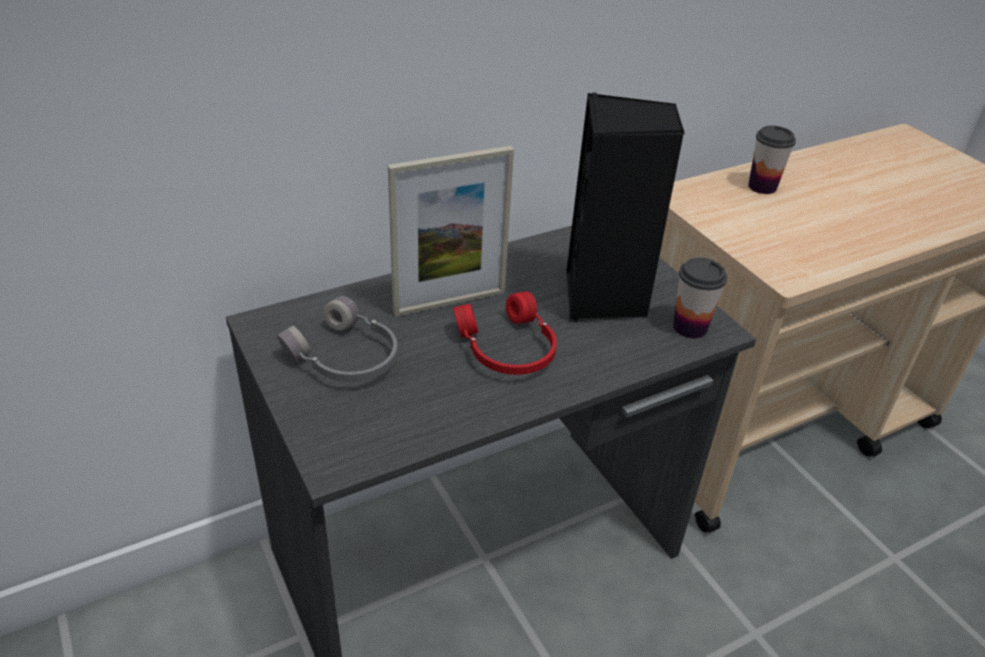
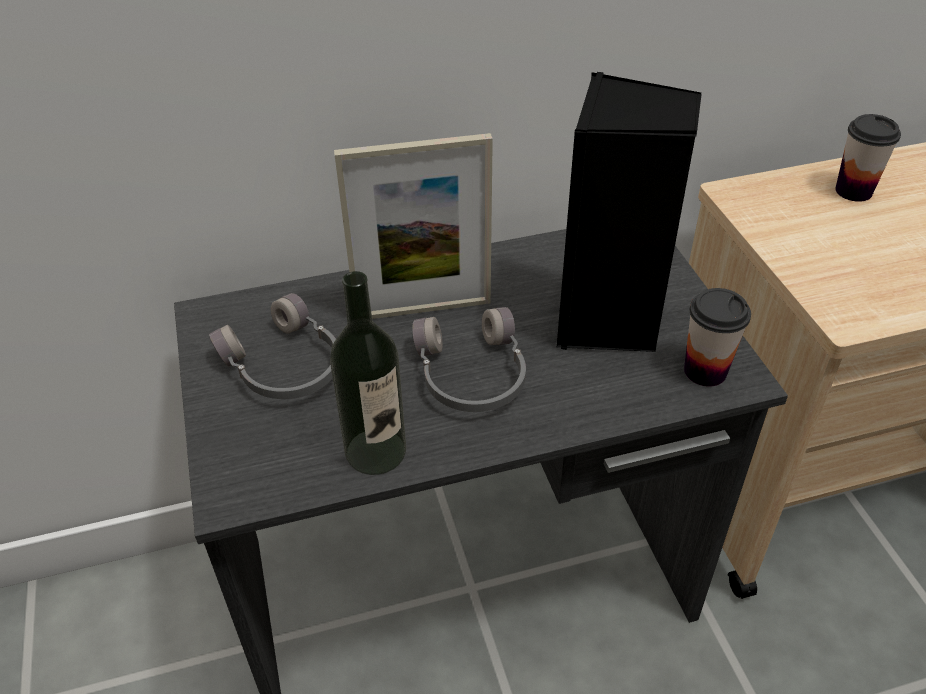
camera: 15 degrees right, 5 degrees up
(447, 415) = (375, 451): none -> bottle
(506, 349) = (470, 375): red headphones -> grey headphones

